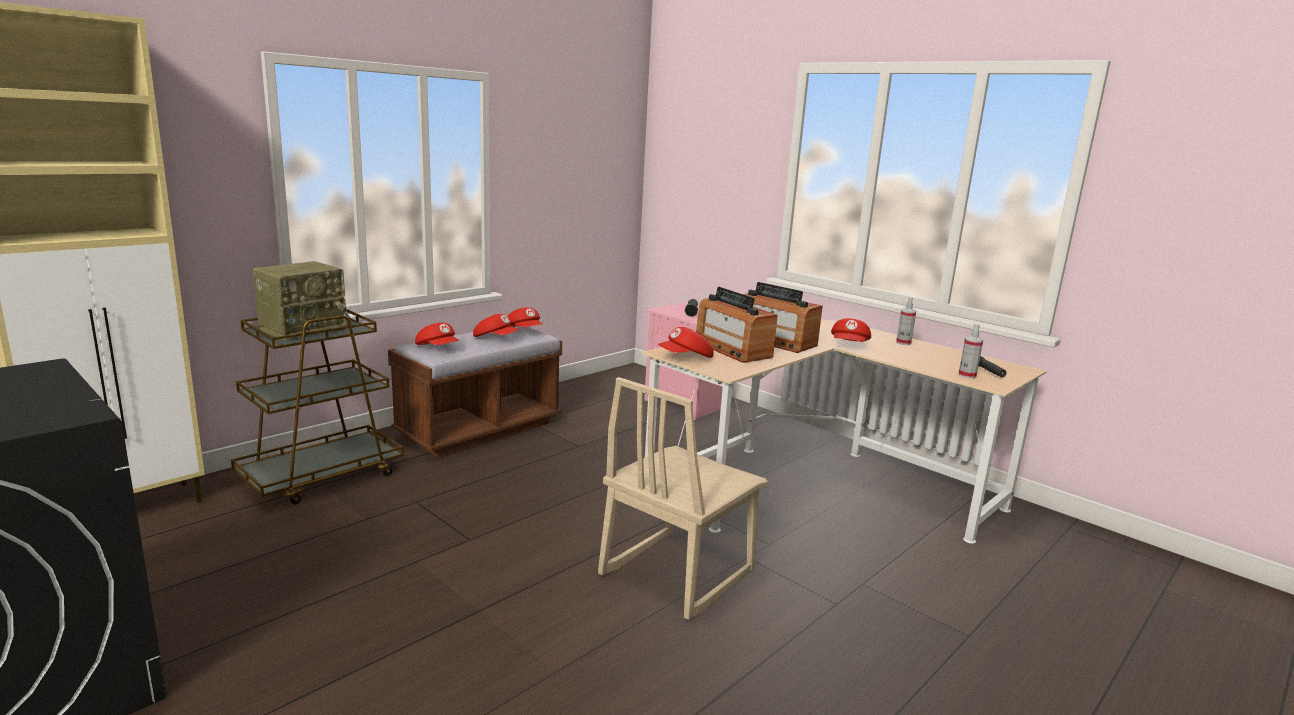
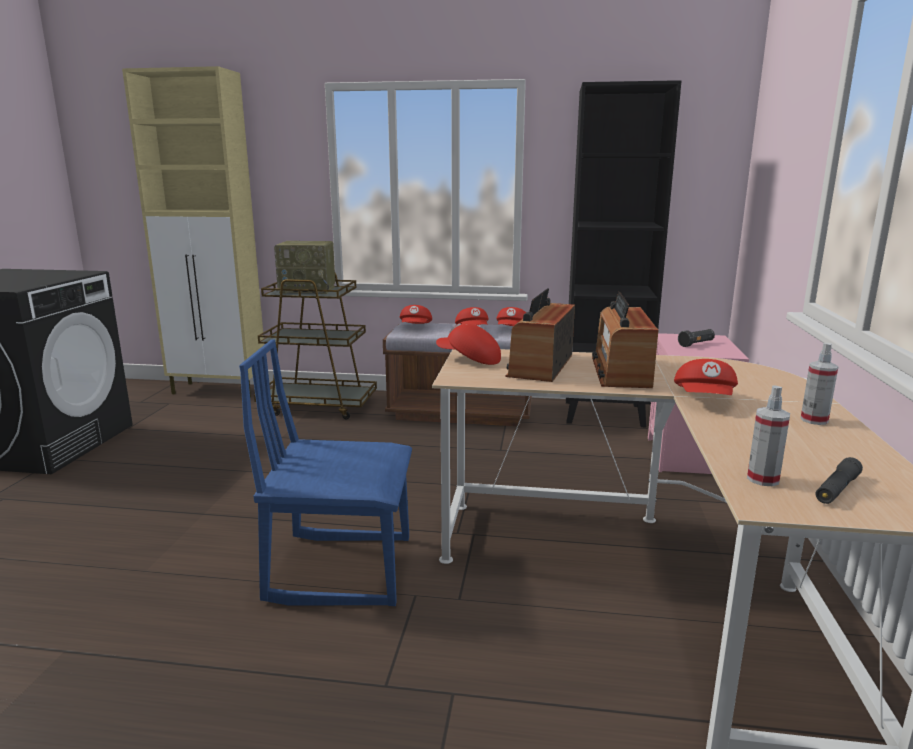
camera: 55 degrees right, 0 degrees up
(582, 391) = (604, 413): none -> black bookcase
(675, 572) = (341, 568): beige chair -> blue chair
(849, 346) = (705, 400): red cap -> red cap turned 60 degrees counterclockwise

